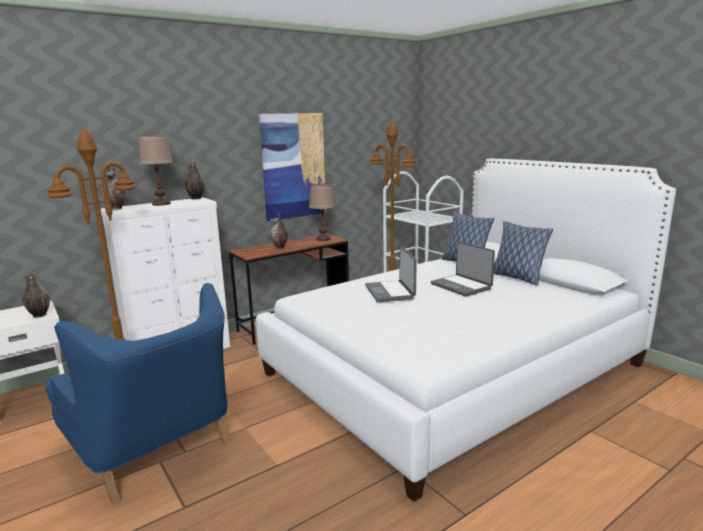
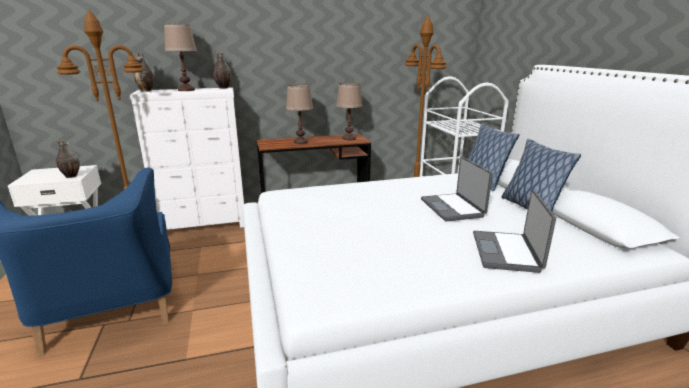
camera: 20 degrees right, 5 degrees up
(280, 248) = (301, 142): vase -> brown table lamp
(293, 166) = (327, 63): picture -> none
(390, 292) = (368, 202): laptop -> laptop (507, 252)

